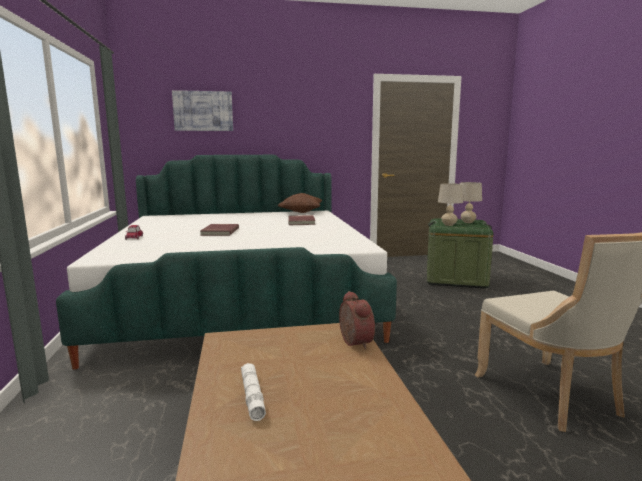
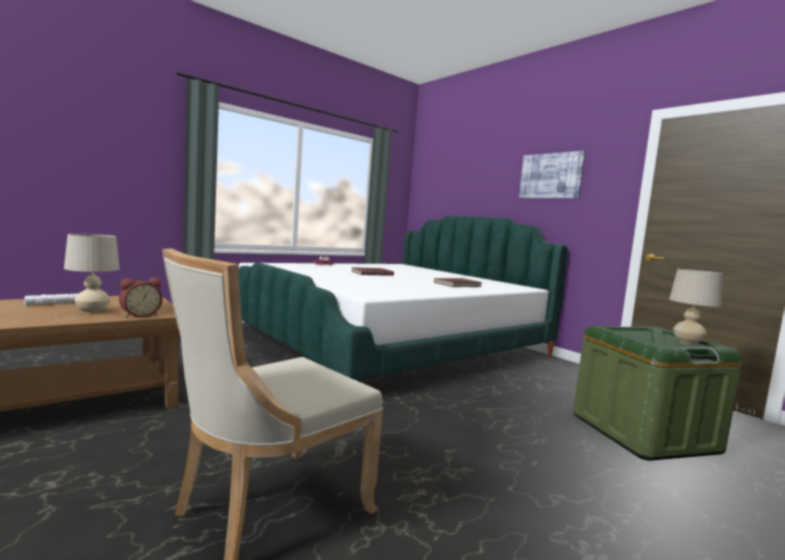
camera: 60 degrees right, 5 degrees down
(203, 111) = (463, 175): picture -> picture (551, 176)
(301, 212) = (507, 284): brown pillow -> none
(449, 225) = (630, 333): beige table lamp -> beige table lamp (92, 312)

